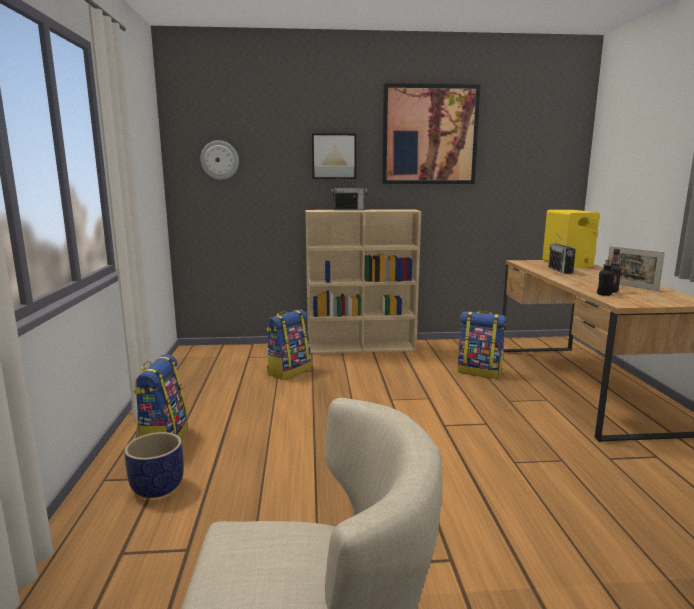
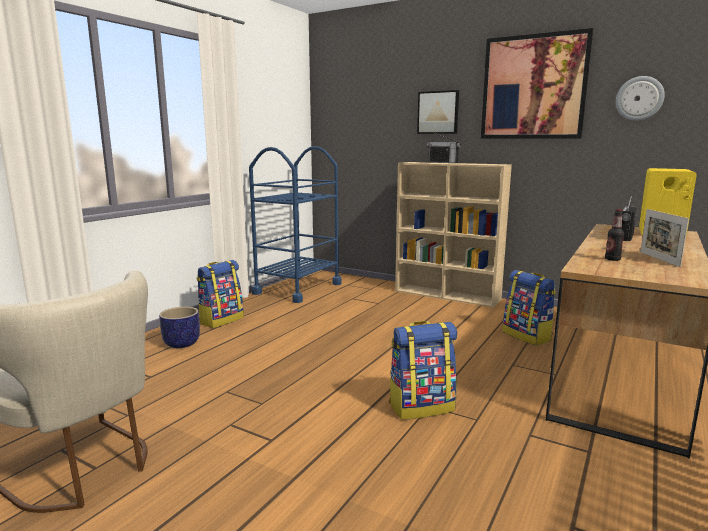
camera: 35 degrees right, 0 degrees up
(198, 374) = (298, 288): none -> blue cart
(219, 160) = (348, 118): wall clock -> wall clock (639, 98)
(288, 371) = (360, 300): backpack -> backpack (421, 406)
(604, 294) = (592, 260): bottle -> none

